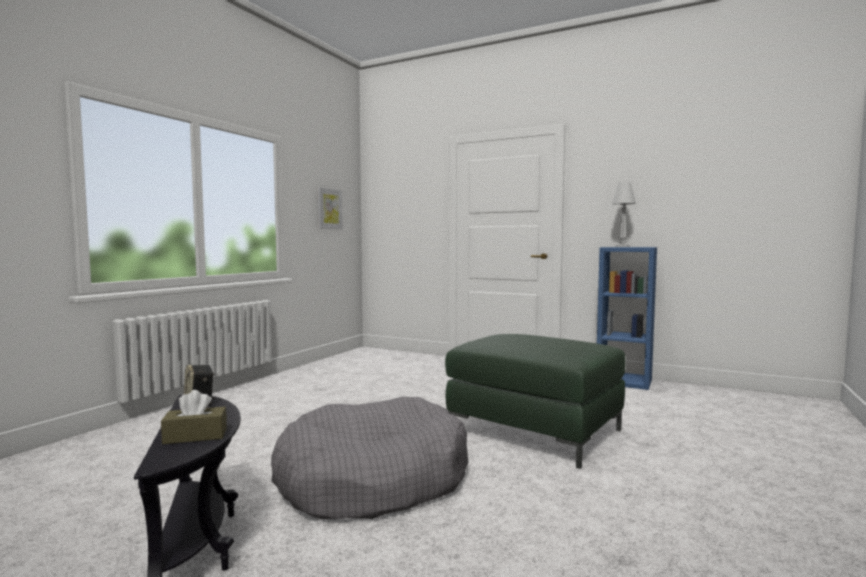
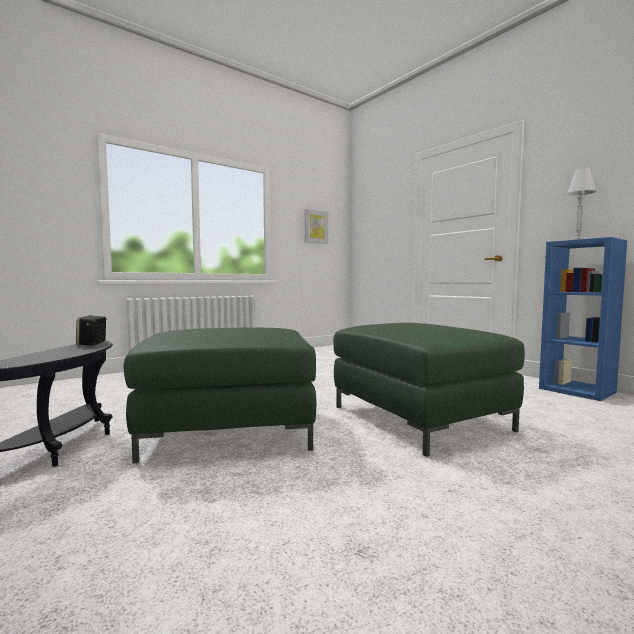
camera: 25 degrees right, 0 degrees up
(195, 436) = (38, 357): brown tissue box -> none
(373, 479) = (229, 430): grey dog bed -> green ottoman

